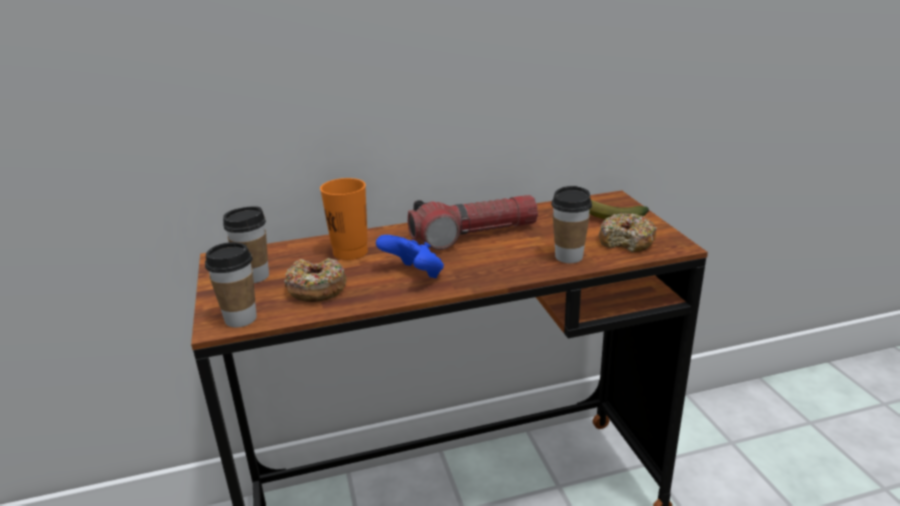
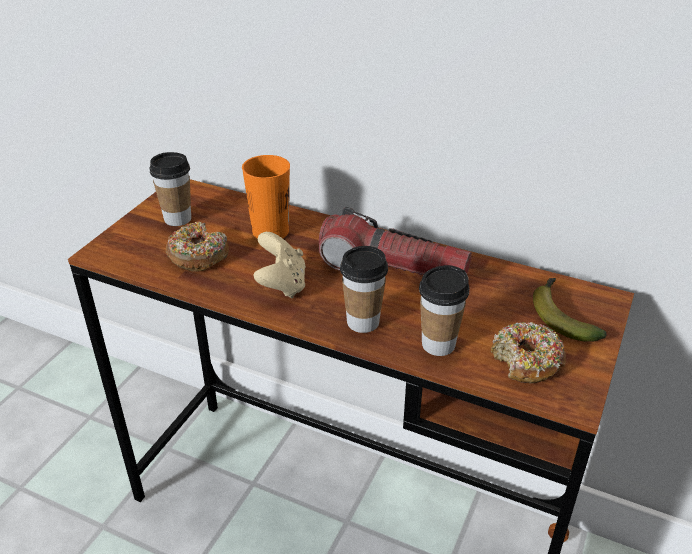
camera: 40 degrees right, 10 degrees up
(240, 319) = (118, 254): cup -> cup (363, 322)
(414, 275) = (282, 284): blue game controller -> beige game controller

